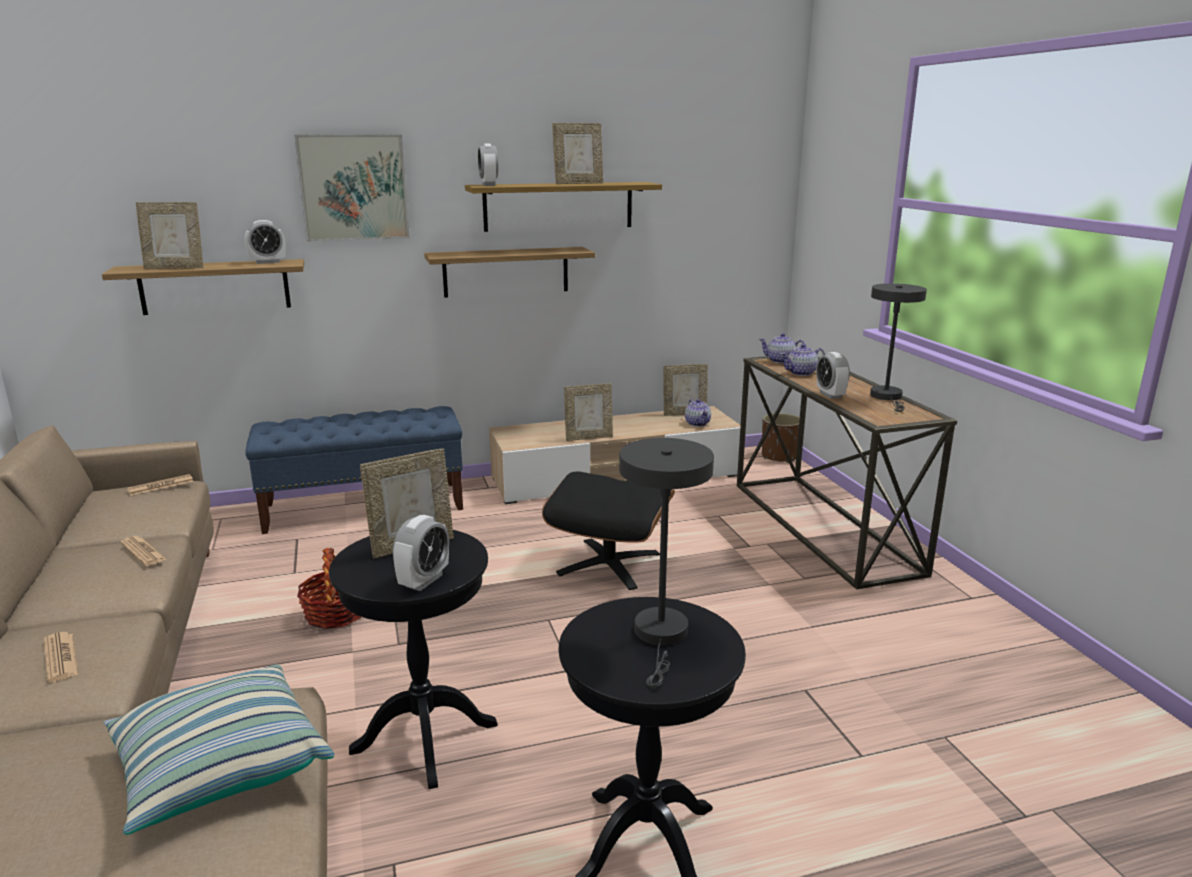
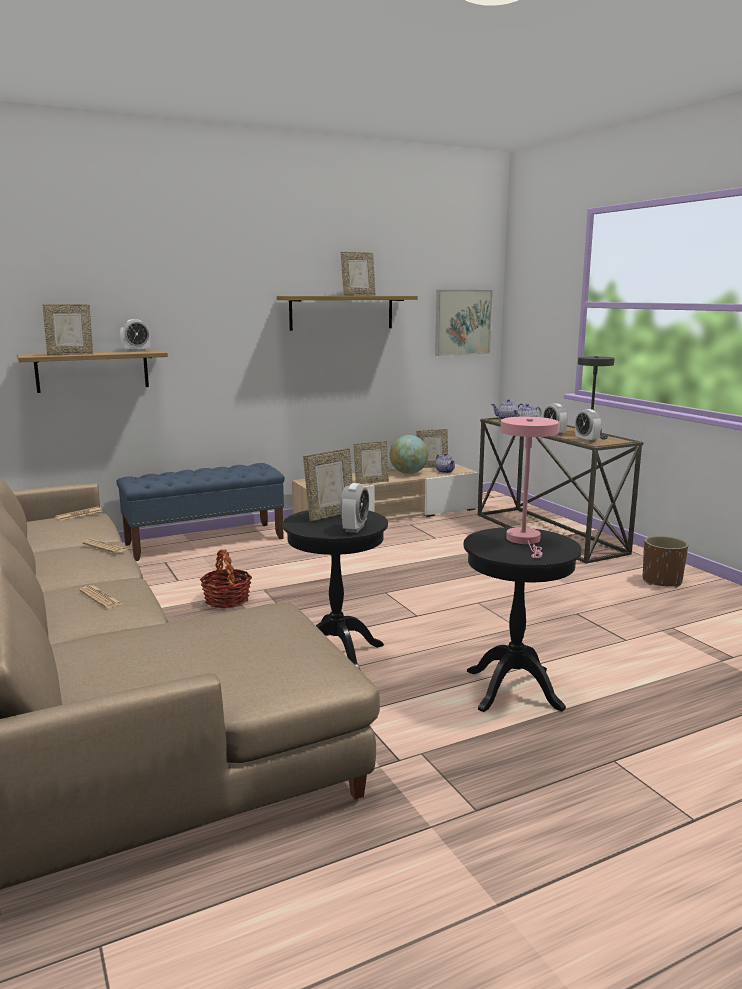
camera: 10 degrees left, 5 degrees down
(220, 767) = (265, 634): pillow -> none
(353, 187) = (197, 296): picture -> picture (463, 322)
(489, 185) = (296, 295): alarm clock -> alarm clock (586, 440)
(506, 272) = (304, 360): shelf -> none
(609, 563) = (410, 561): black ottoman -> none
(646, 424) = (408, 473): none -> globe
(661, 636) = (525, 541): grey table lamp -> pink table lamp
(780, 457) = (499, 497): brown planter -> brown planter (662, 581)

